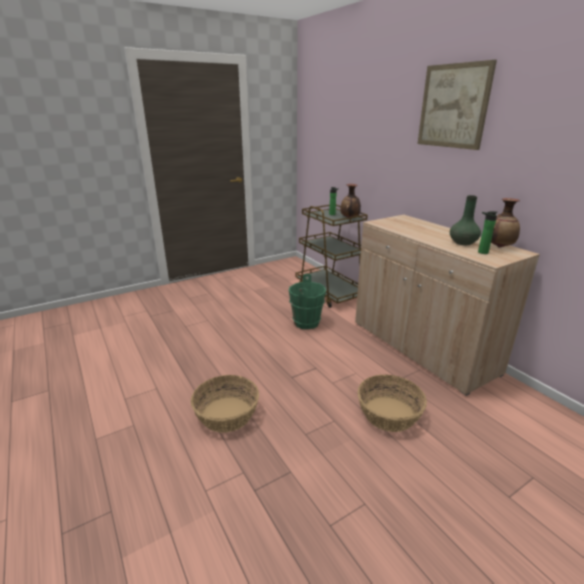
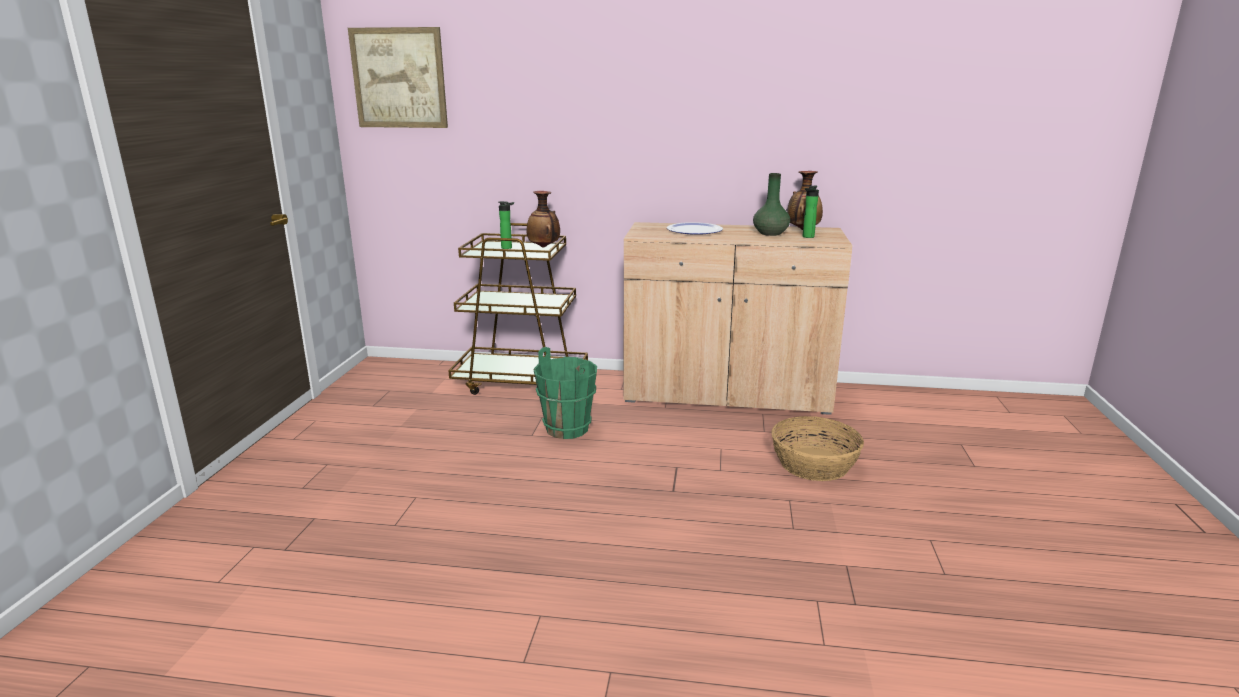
camera: 50 degrees left, 5 degrees down
(226, 414) = (690, 571): basket -> none
(419, 227) = (694, 230): none -> plate
(453, 106) = (693, 67): picture -> picture (399, 78)

